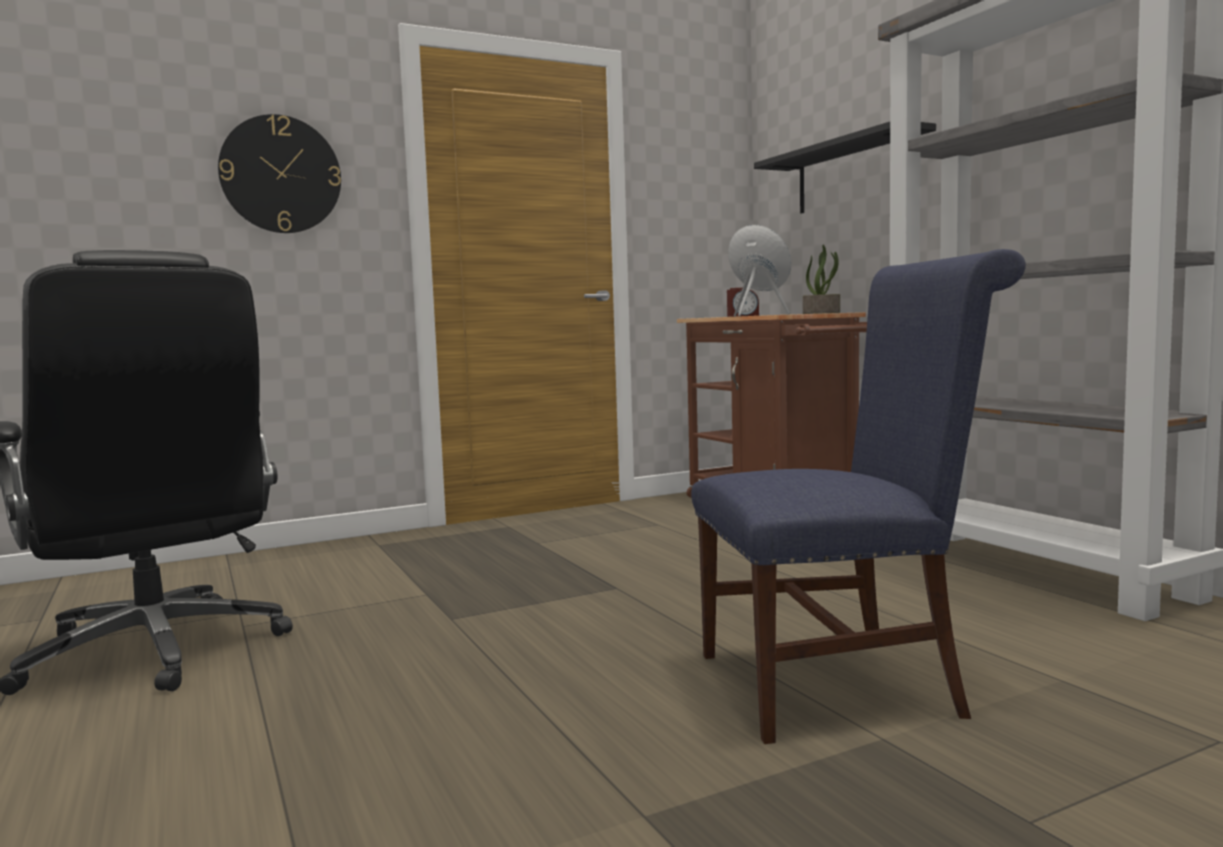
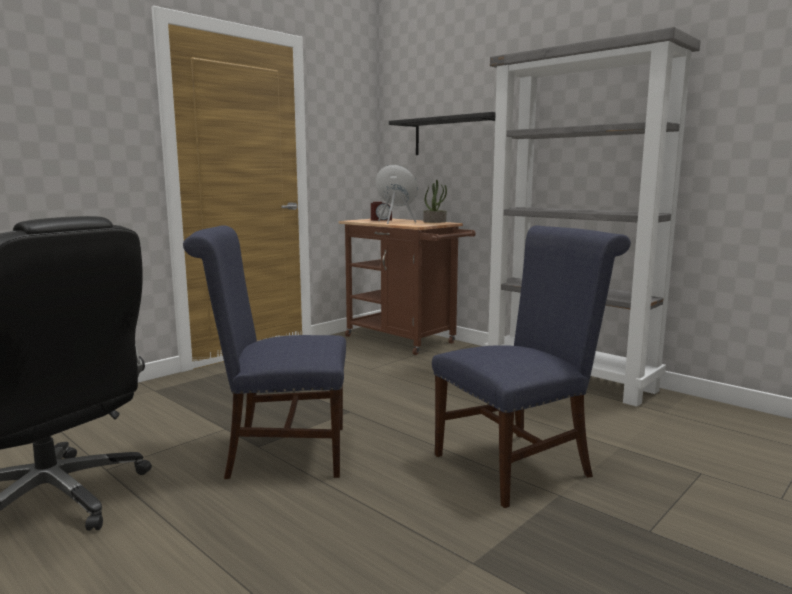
camera: 20 degrees left, 5 degrees up
(281, 174) = (66, 118): wall clock -> none
(472, 628) = (278, 452): none -> blue chair

